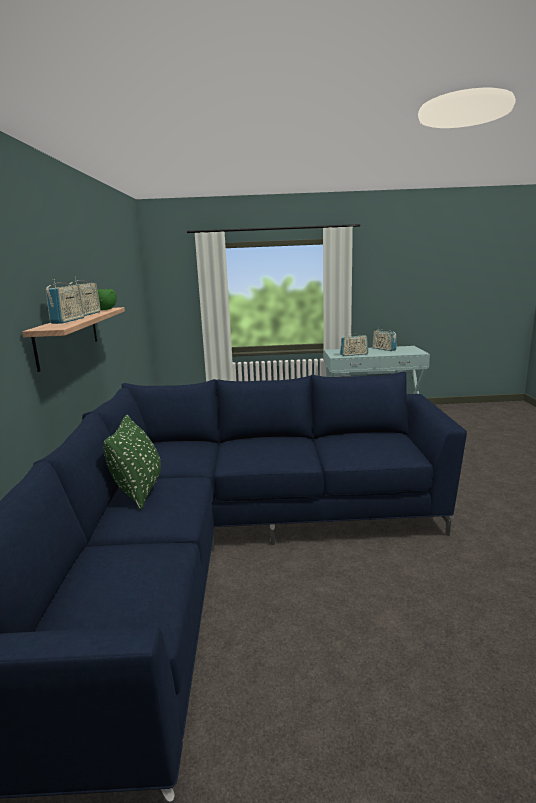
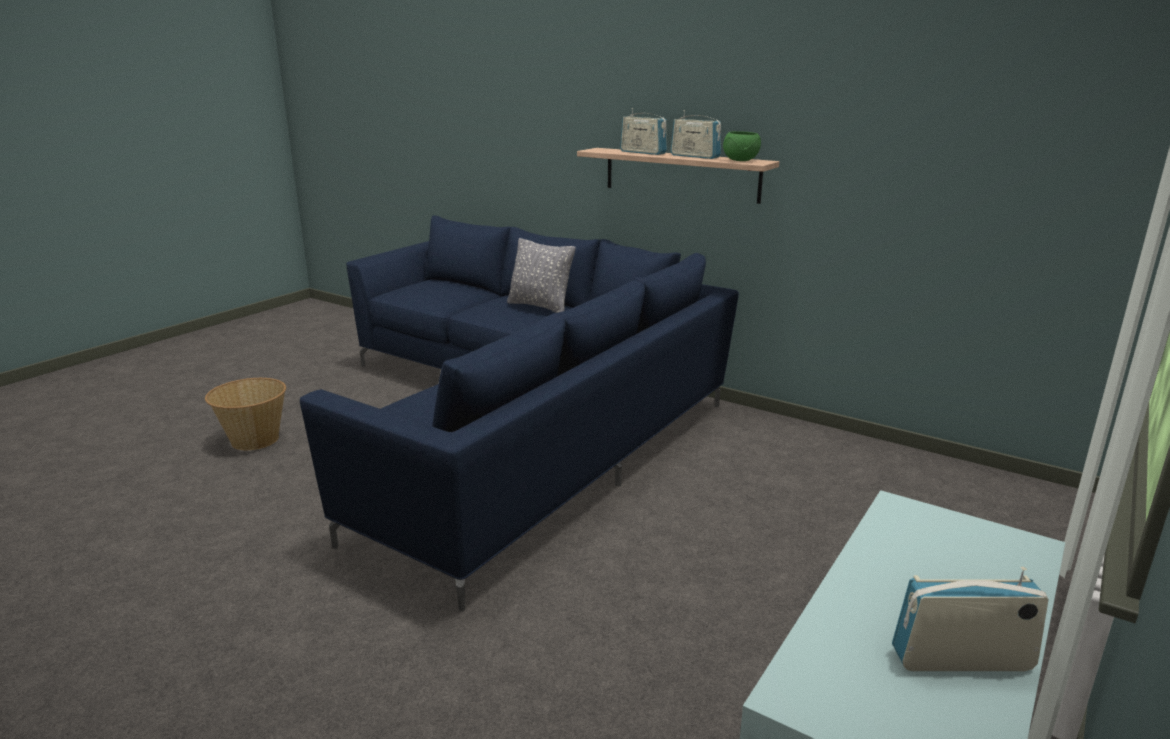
camera: 125 degrees right, 5 degrees up
(139, 491) = (540, 306): green pillow -> grey pillow
(354, 354) = (897, 544): radio -> none
(458, 704) = (254, 439): none -> basket

